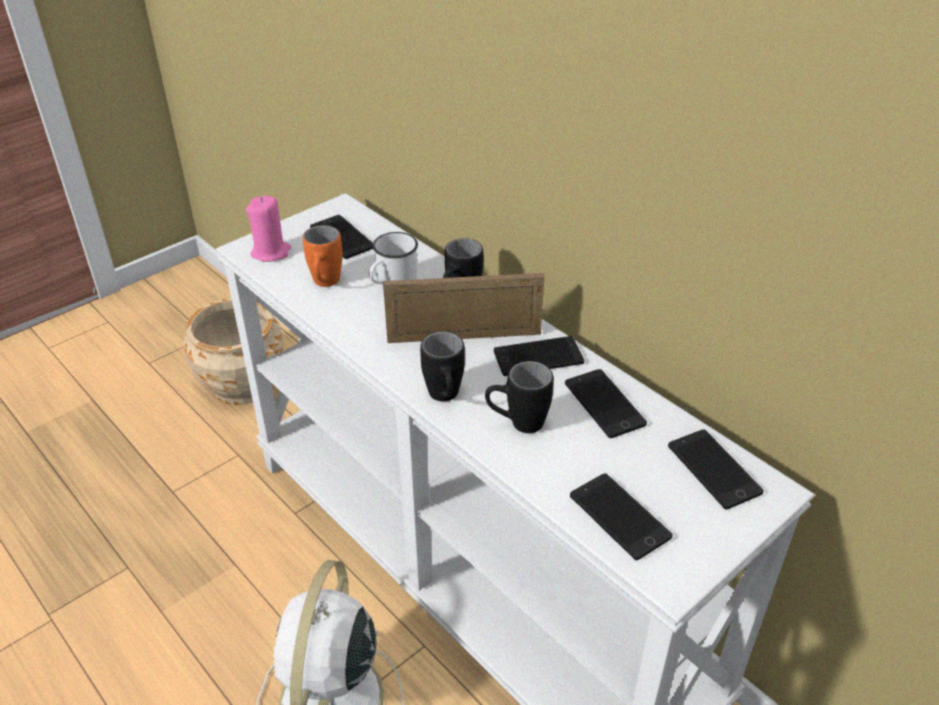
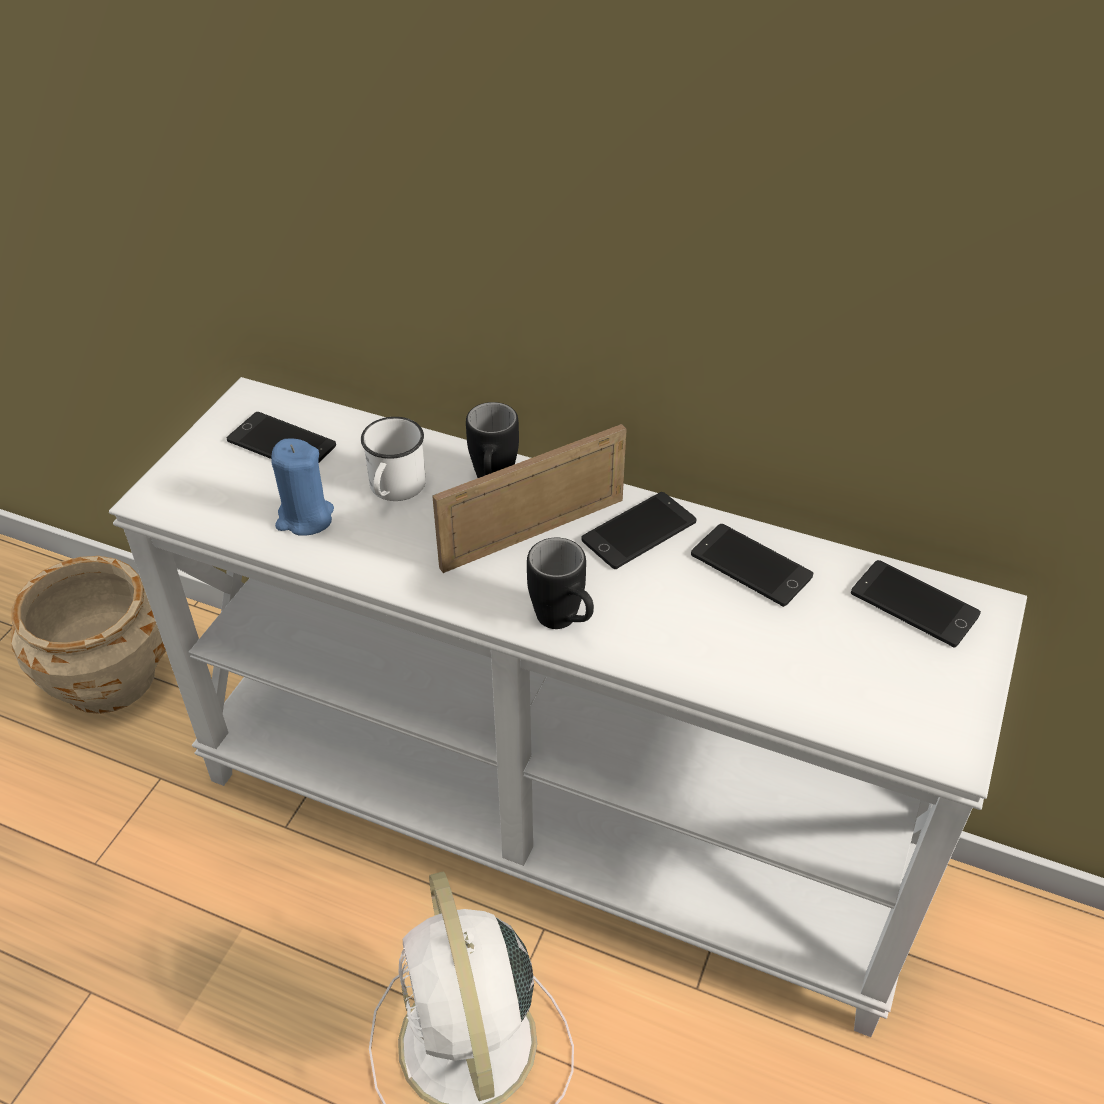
camera: 25 degrees left, 5 degrees up
(271, 252) = (196, 493): pink candle -> none
(325, 285) = (305, 518): orange mug -> blue candle
(517, 424) = (670, 626): black mug -> none
(619, 516) = (854, 698): phone -> none

